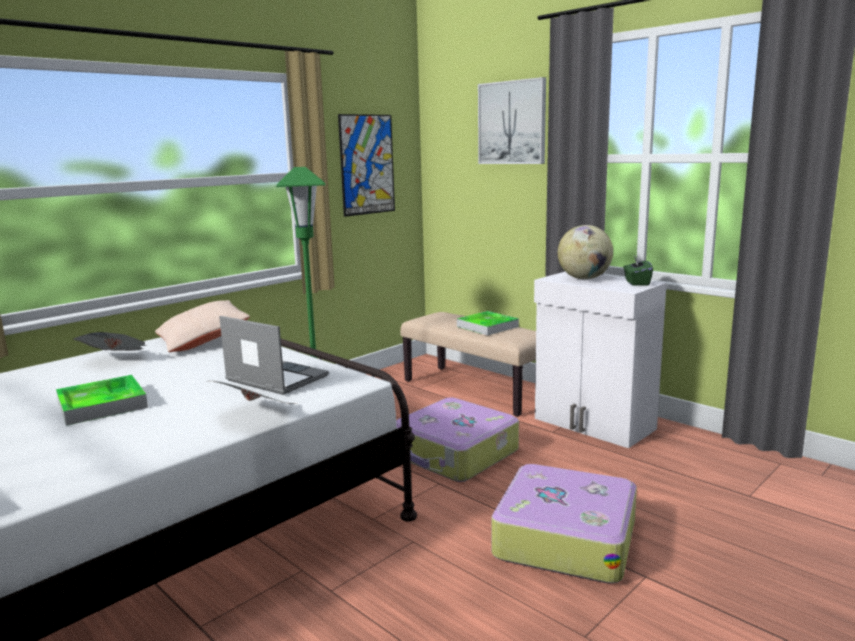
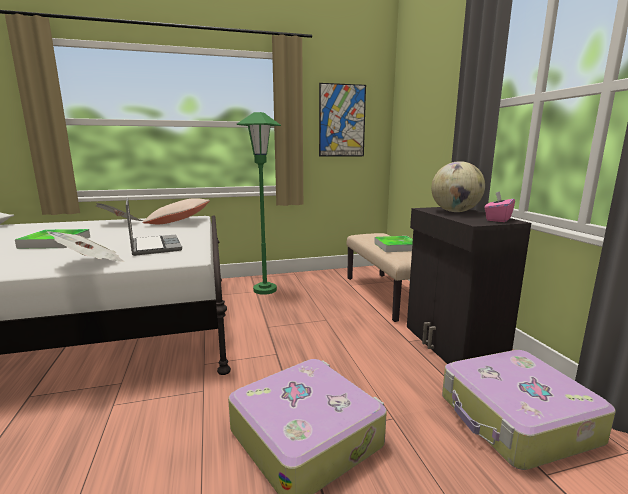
camera: 30 degrees right, 0 degrees up
(455, 454) = (314, 336): suitcase -> suitcase (516, 420)
(512, 123) = (443, 81): picture -> none
(594, 424) = (451, 345): white cabinet -> black cabinet
(636, 283) = (497, 219): green tissue box -> pink tissue box

